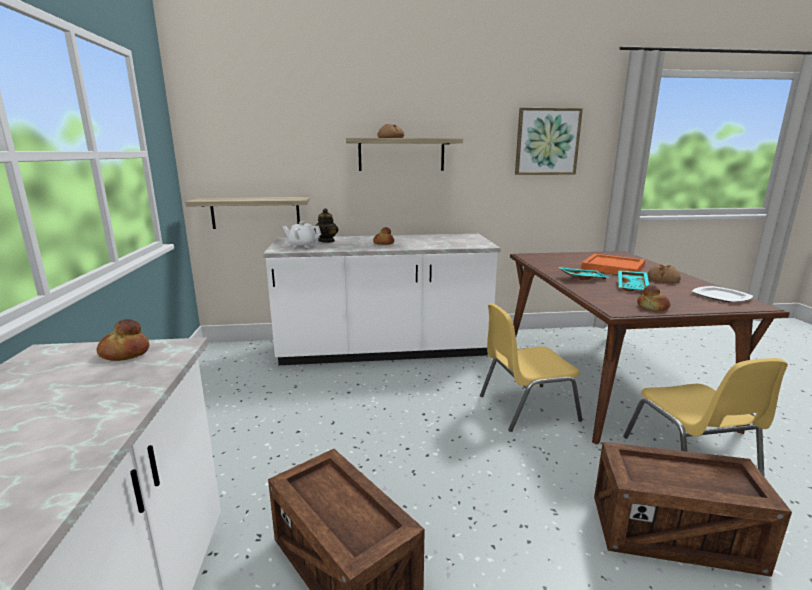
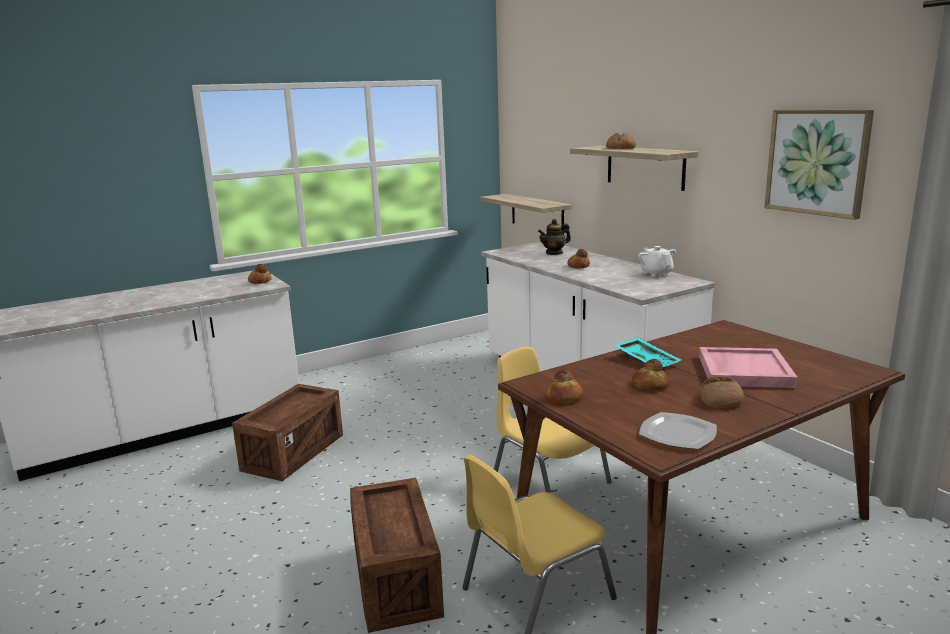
camera: 65 degrees right, 0 degrees up
(303, 245) = (524, 252): white teapot -> white teapot (656, 273)
(612, 267) = (743, 371): orange tray -> pink tray
(633, 286) = (650, 386): turquoise tray -> bread

